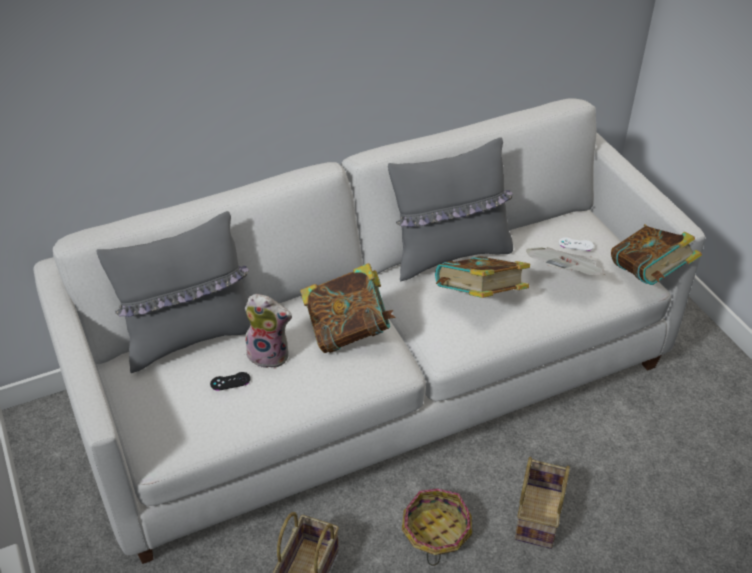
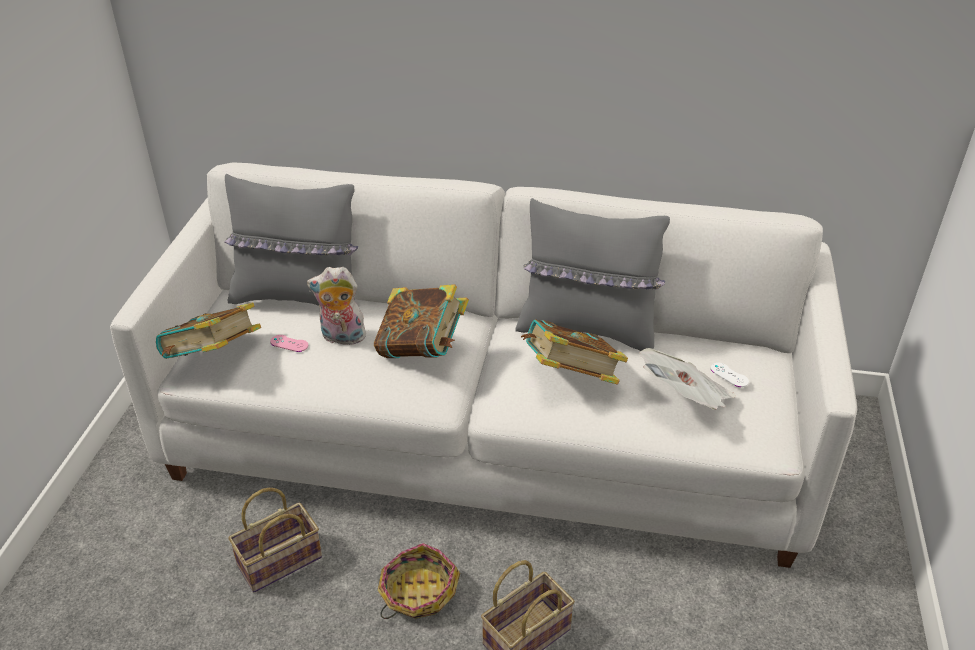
camera: 35 degrees right, 5 degrees down
(230, 381) = (289, 343): black game controller -> pink game controller
(270, 354) = (341, 338): plush toy -> plush toy turned 135 degrees clockwise
(649, 275) = (787, 440): book -> book (214, 359)

